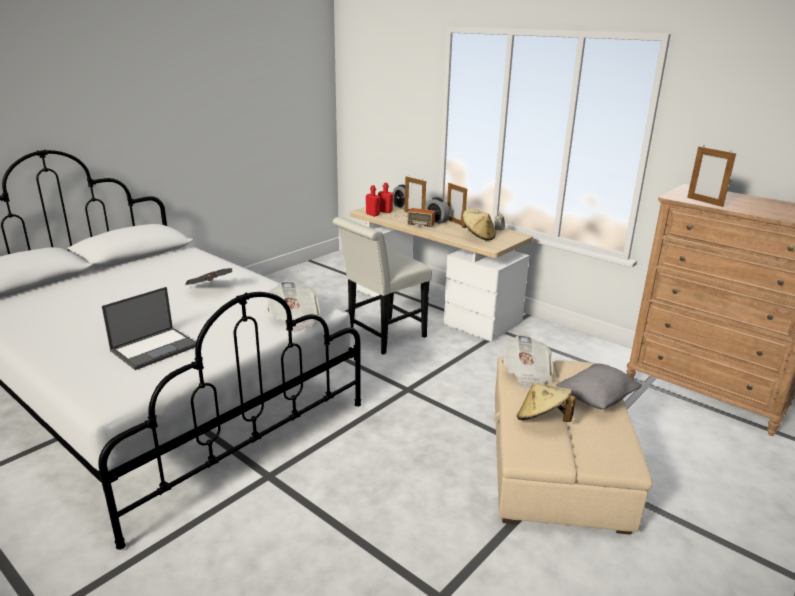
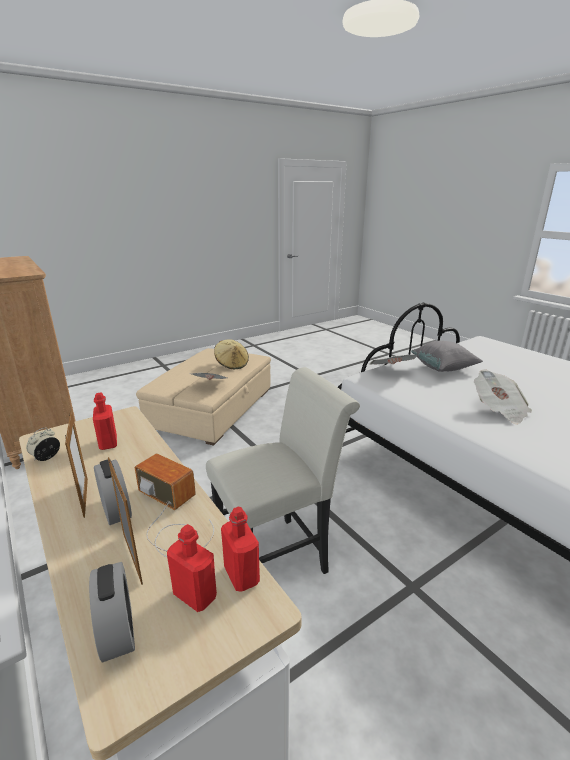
camera: 165 degrees left, 0 degrees up
(155, 348) = (489, 361): laptop -> none
(478, 236) = (108, 443): beige hat -> red bottle
(596, 399) = (185, 369): grey pillow -> grey pillow (443, 369)
(704, 202) = (25, 269): picture frame -> none

